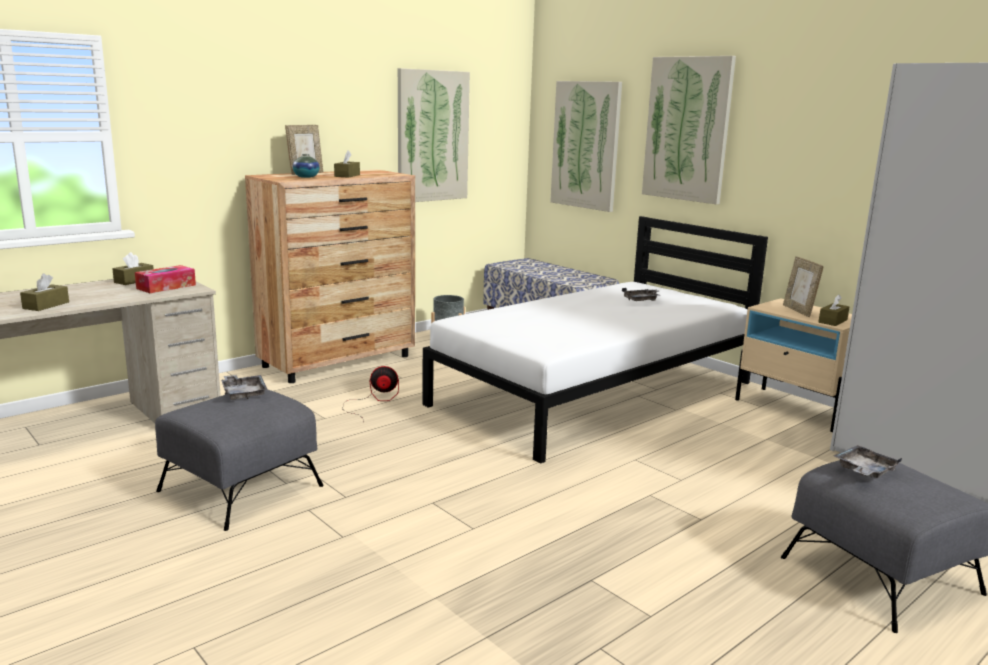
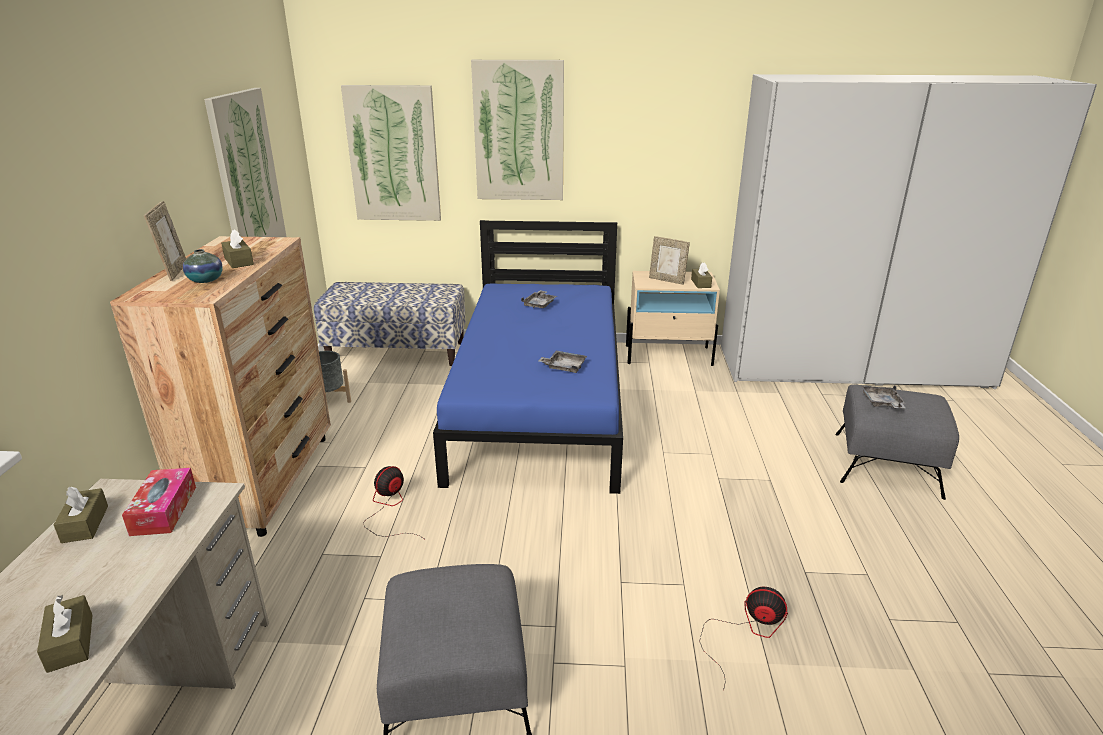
camera: 45 degrees left, 10 degrees up
(243, 393) = (425, 590): grey tray -> grey tray (564, 367)
(457, 575) = (746, 633): none -> fan
(595, 393) = (541, 403): white bed -> blue bed

